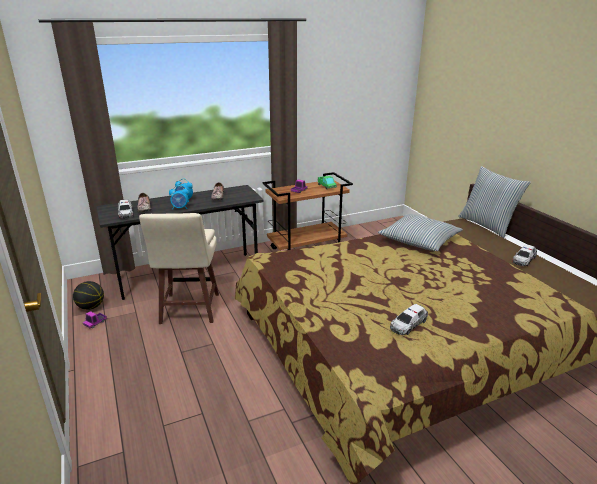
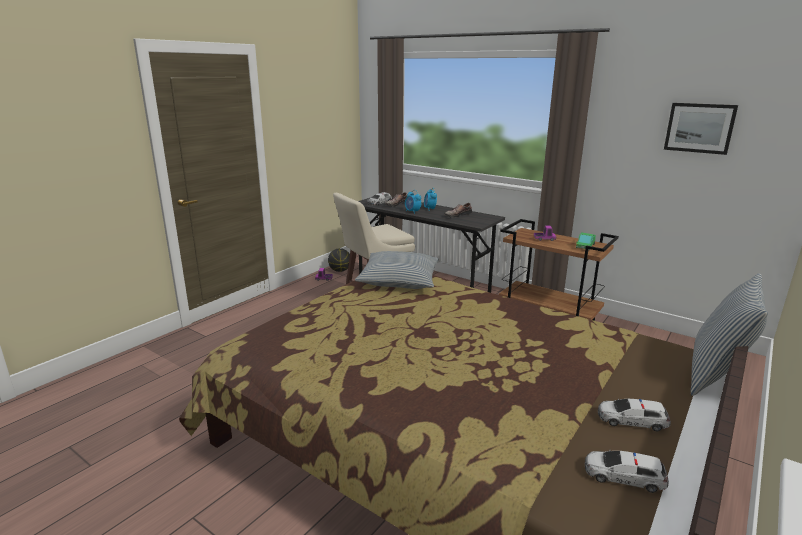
camera: 60 degrees right, 5 degrees down
(359, 87) = (699, 128): none -> picture
(408, 324) = (337, 351): toy car -> toy car (623, 476)
(419, 240) = (552, 327): pillow -> pillow (399, 280)

